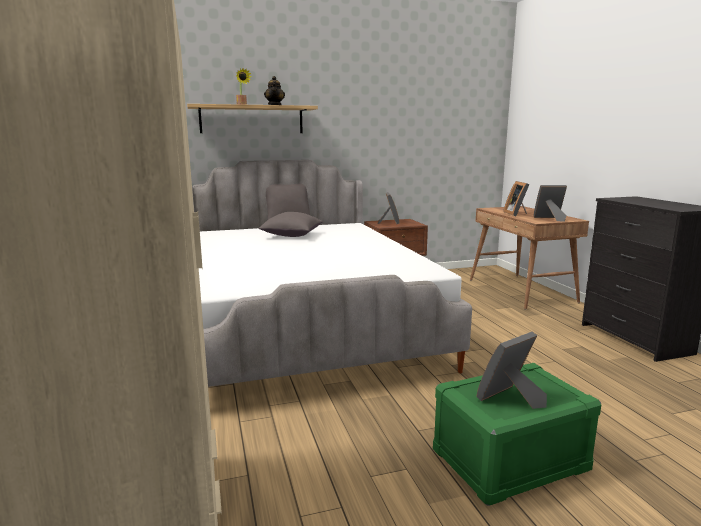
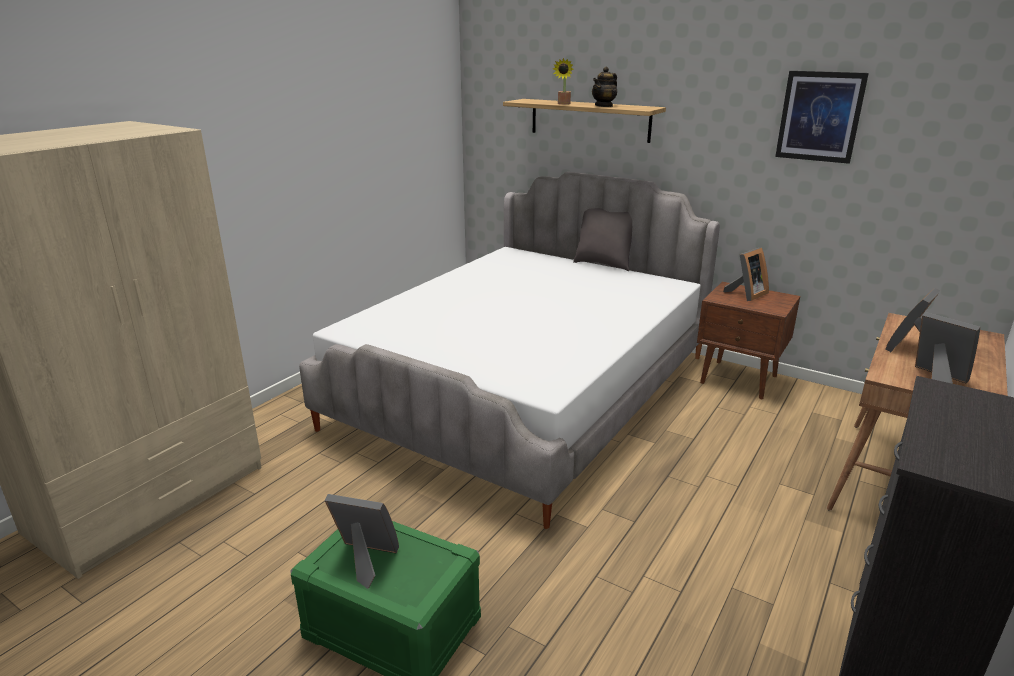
camera: 50 degrees right, 10 degrees up
(291, 235) = (566, 281): grey pillow -> none
(404, 108) = (820, 116): none -> picture

